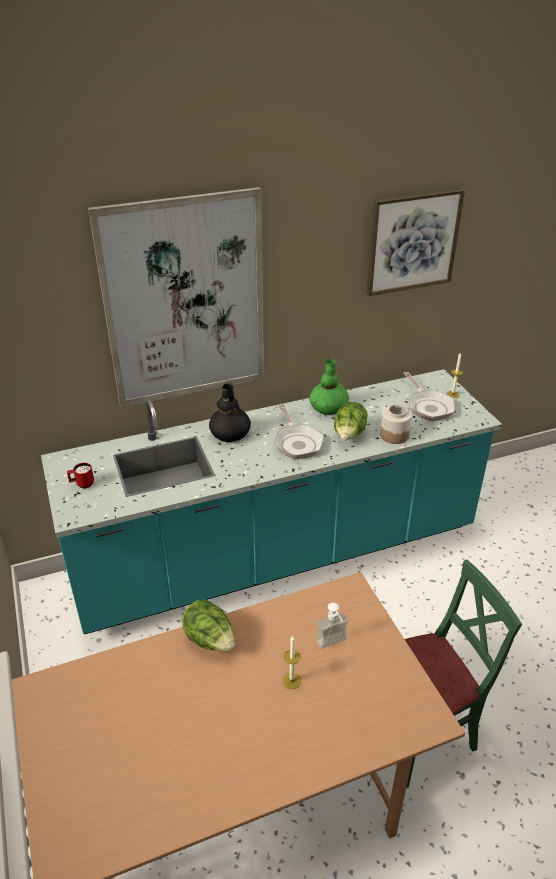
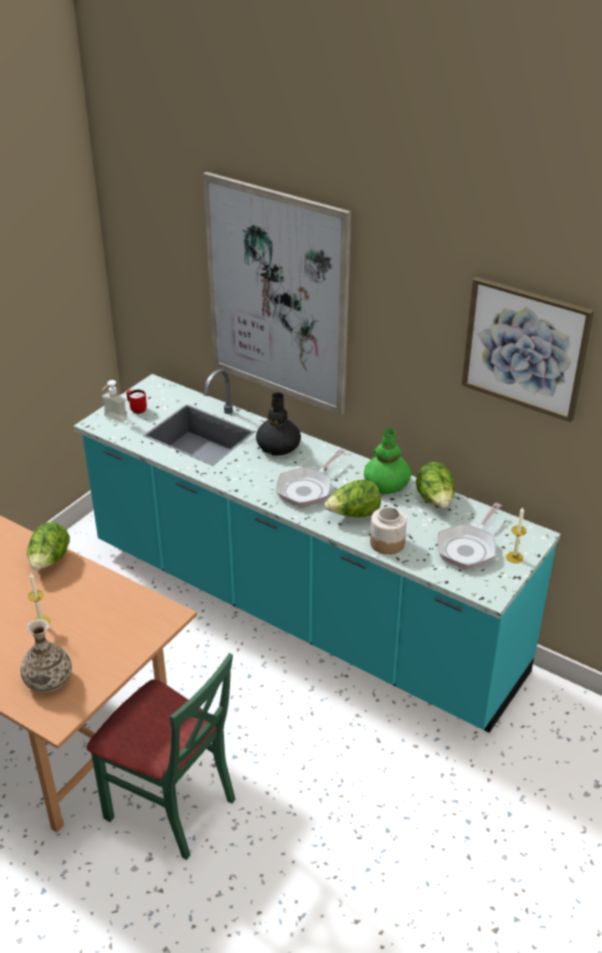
camera: 55 degrees right, 0 degrees up
(333, 645) = (95, 630): soap dispenser -> soap dispenser (112, 420)
(367, 397) = (435, 501): none -> lettuce
(376, 705) = (49, 680): none -> vase

